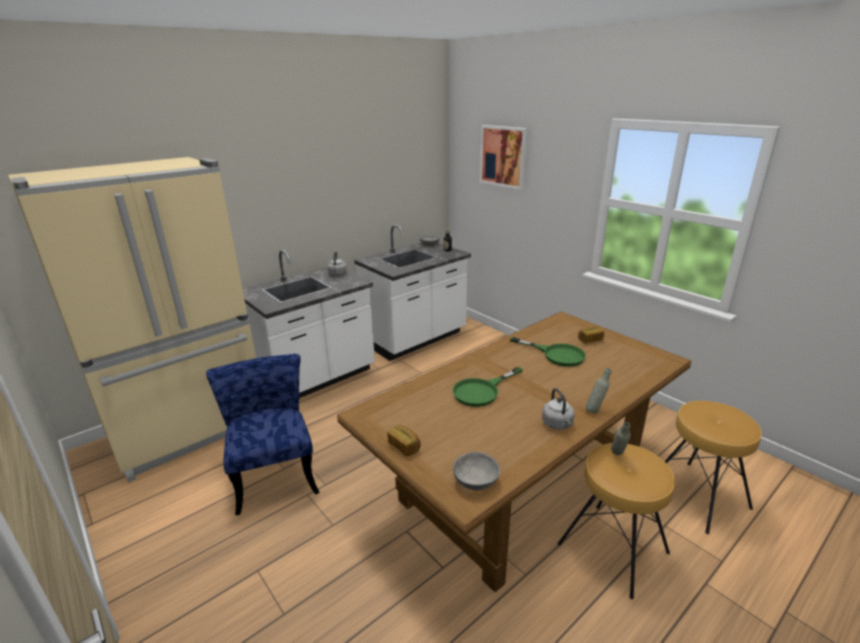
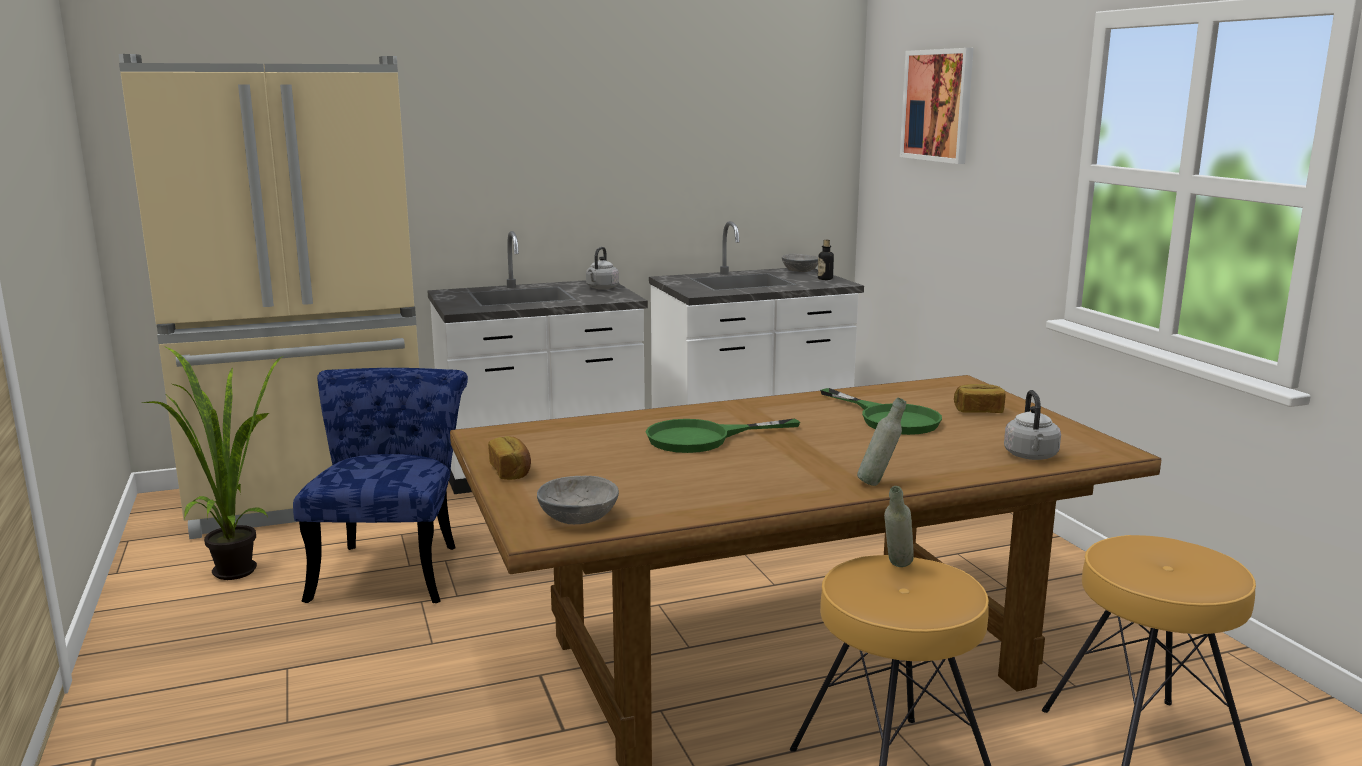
camera: 20 degrees right, 10 degrees down
(173, 498) = (234, 568): none -> potted plant
(558, 424) = (789, 488): grey kettle -> grey kettle (1031, 456)

